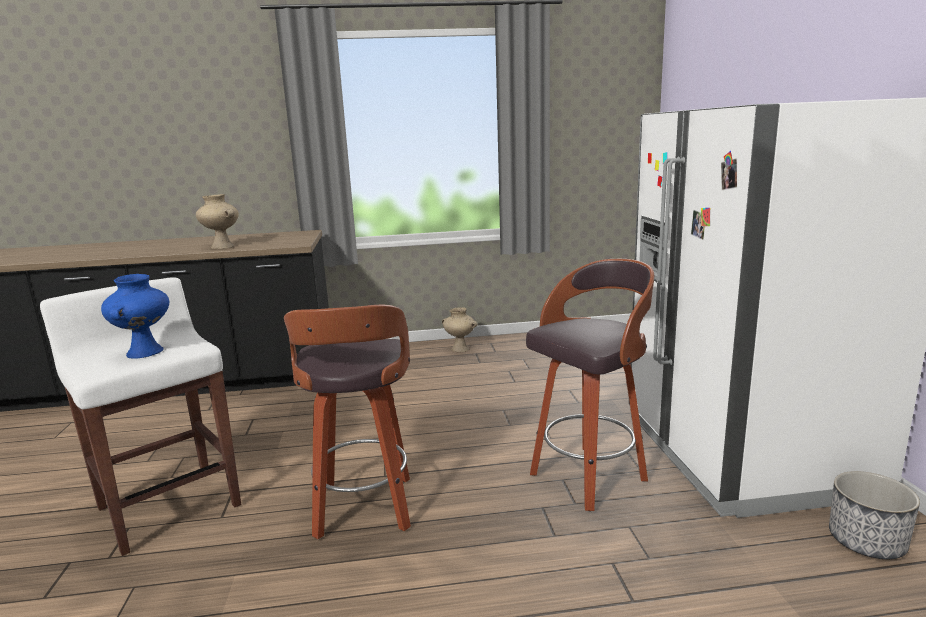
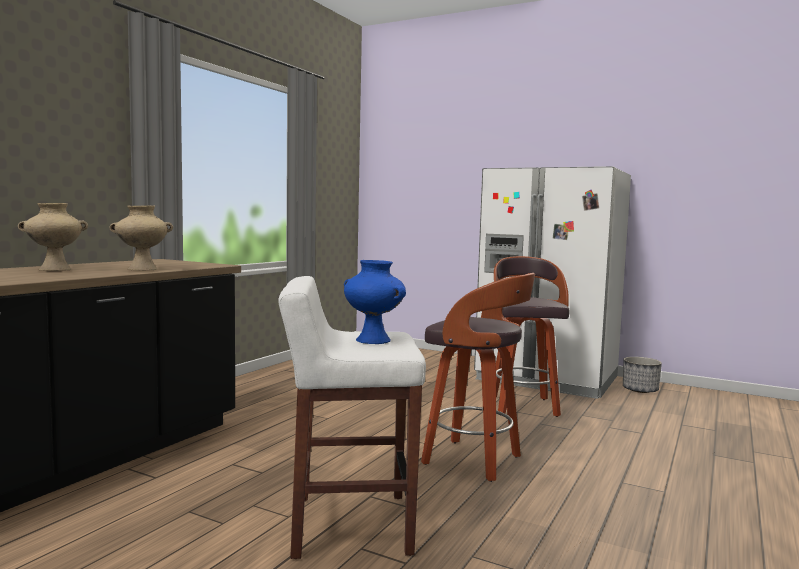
camera: 55 degrees left, 10 degrees down
(459, 349) = (271, 378): beige vase -> beige vase (54, 269)

